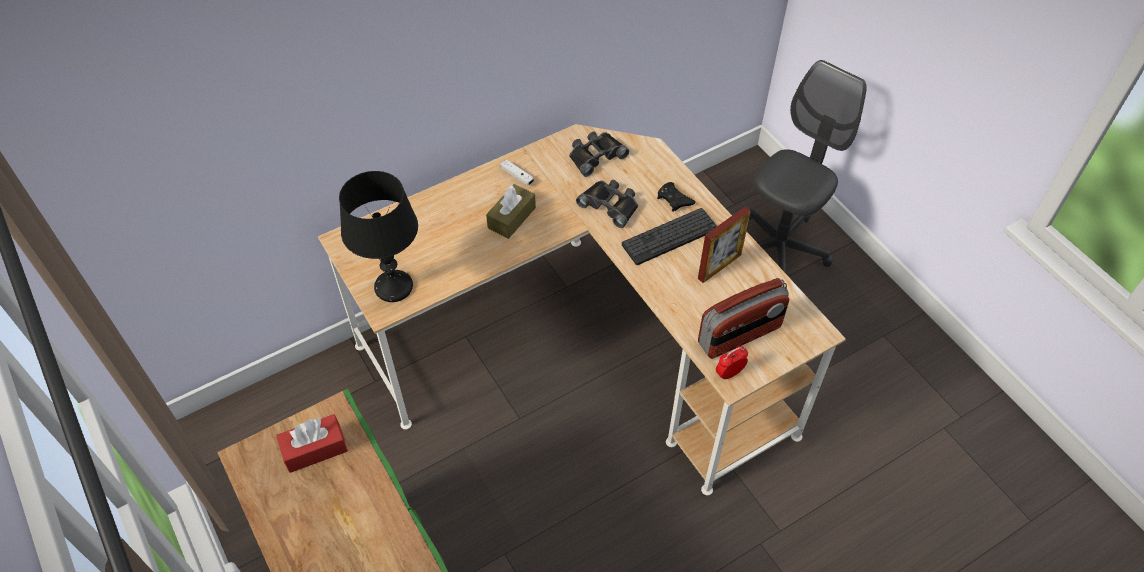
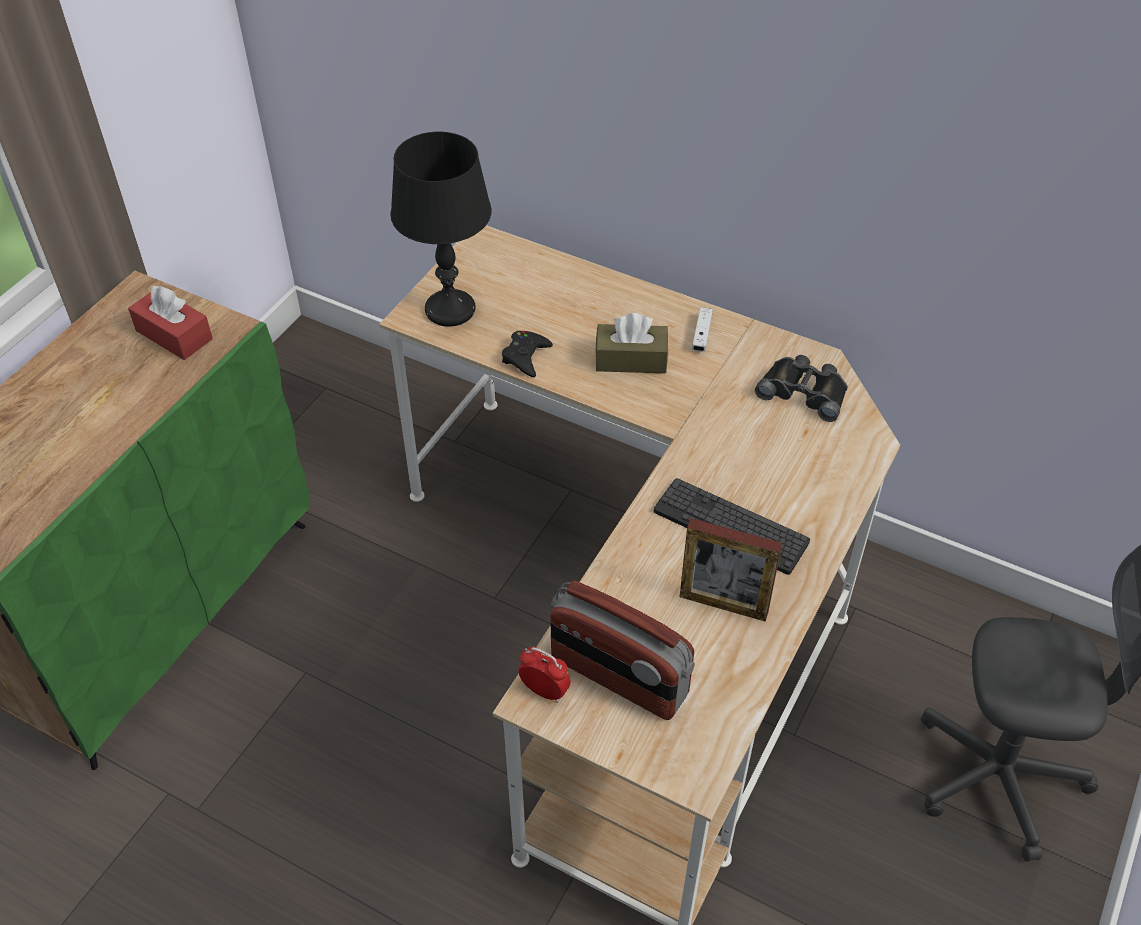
camera: 60 degrees right, 5 degrees down
(610, 205) = (733, 442): black binoculars -> none
(674, 199) = (801, 504): black game controller -> black game controller (525, 357)

